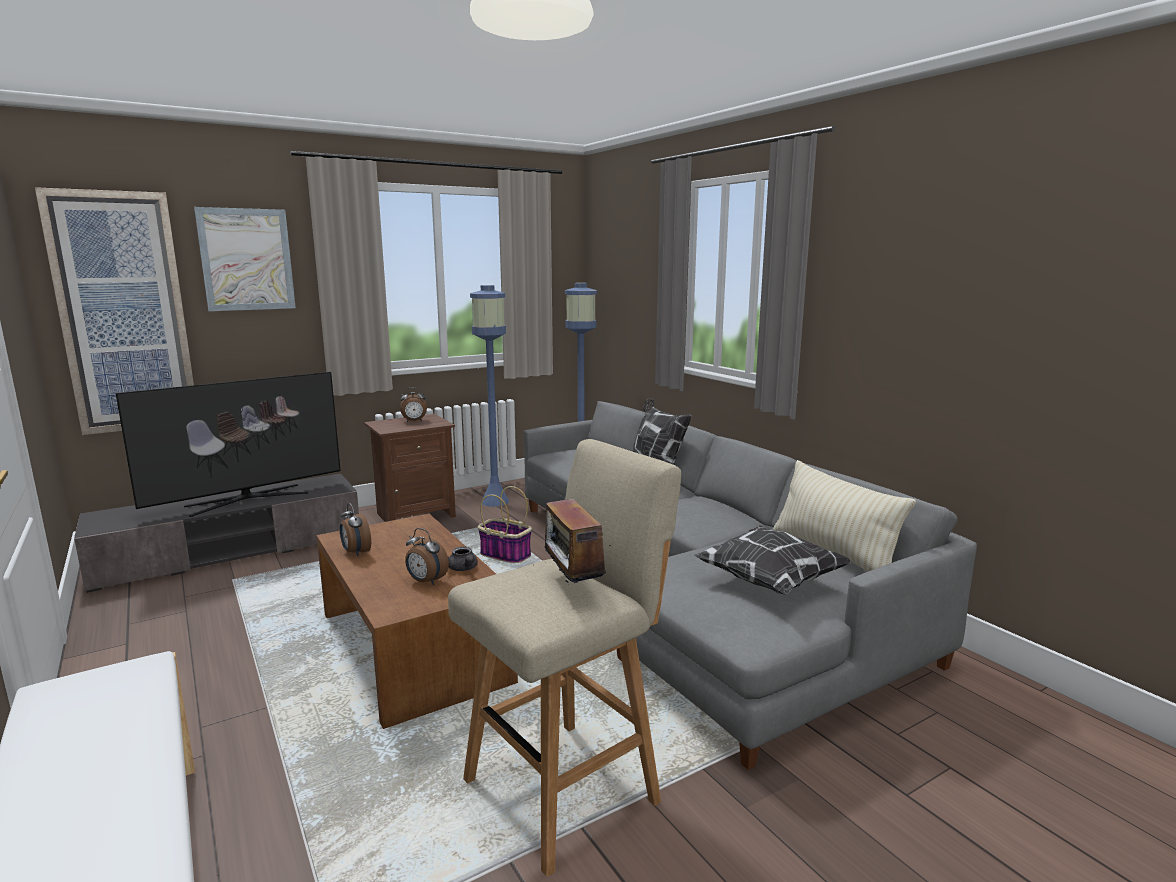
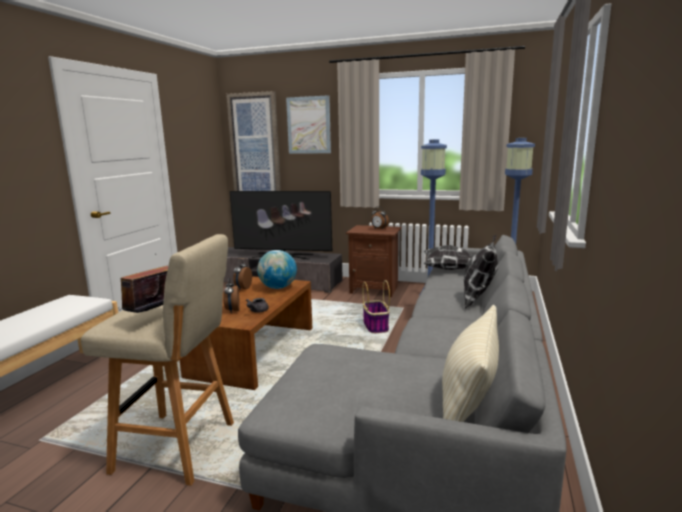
camera: 50 degrees right, 0 degrees up
(408, 534) = (278, 287): none -> globe
(769, 581) = (362, 389): pillow -> pillow (450, 269)

